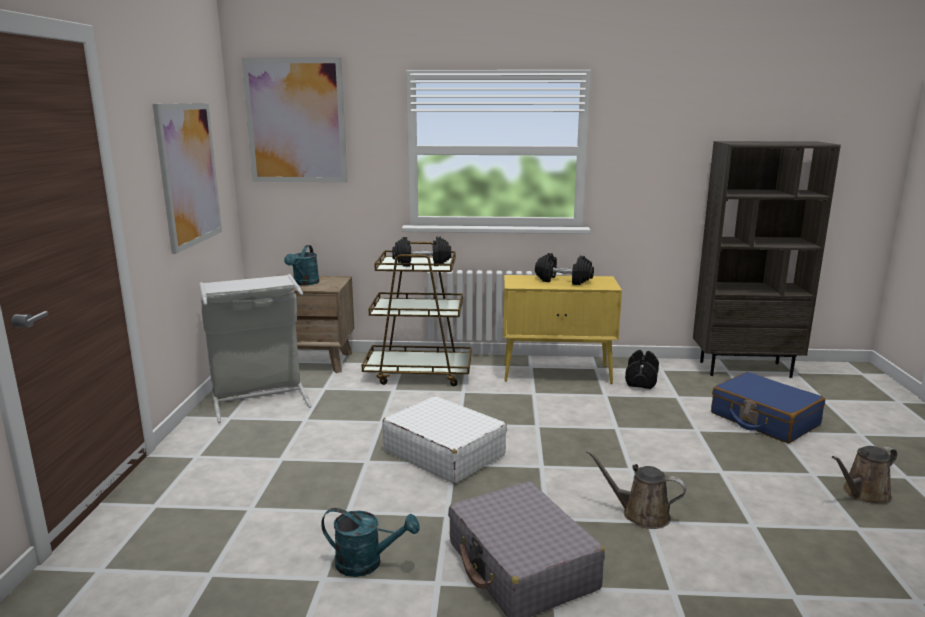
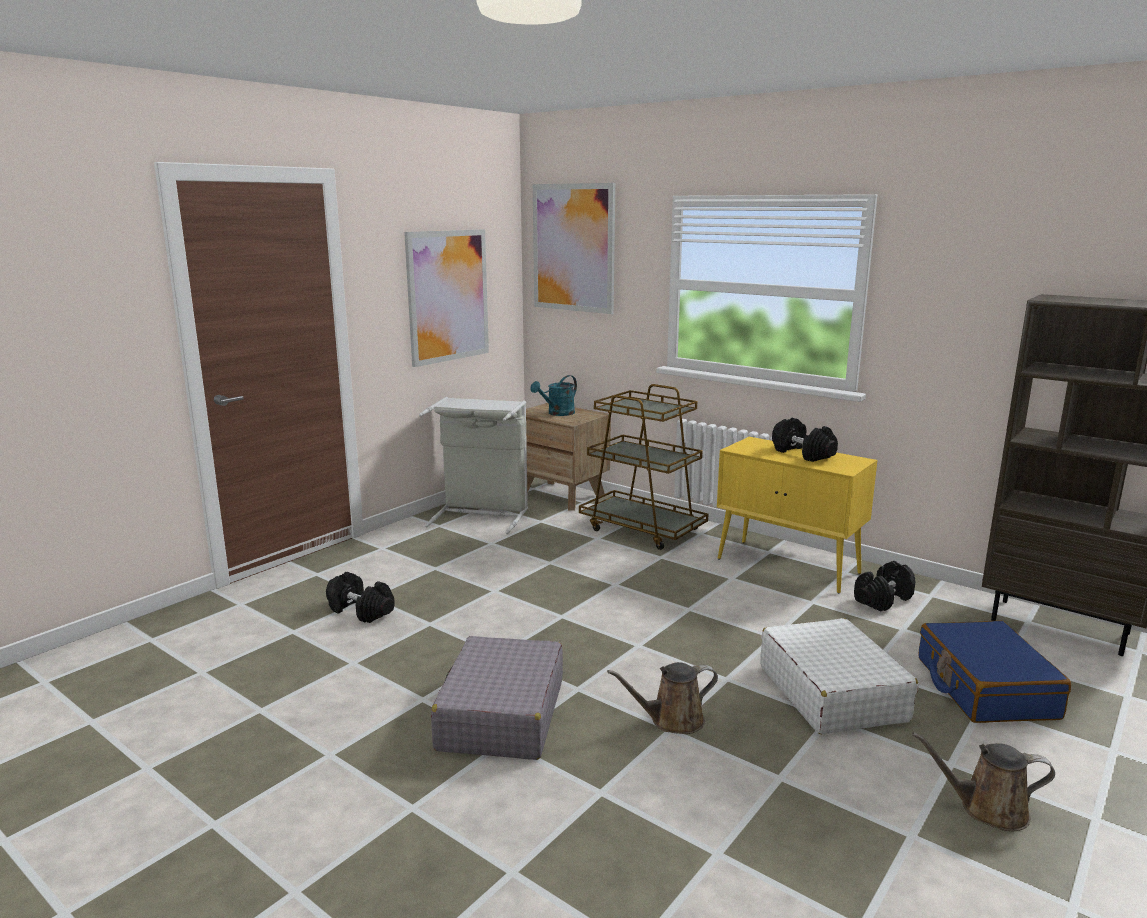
camera: 35 degrees right, 0 degrees up
(367, 563) = (394, 665): turquoise watering can -> none
(421, 263) = (649, 409): black dumbbell -> black dumbbell (360, 611)
(444, 453) = (566, 604): white suitcase -> white suitcase (831, 692)
(640, 514) = (672, 720): brown watering can -> brown watering can turned 75 degrees counterclockwise

